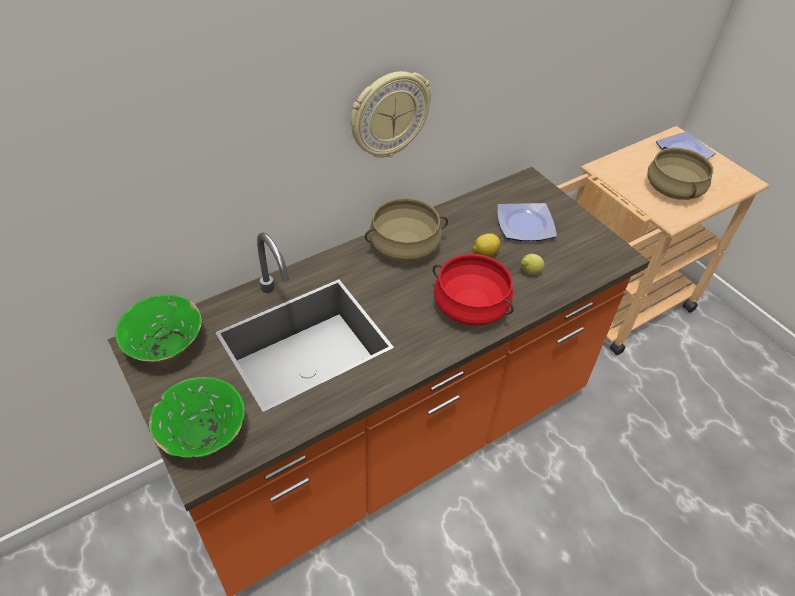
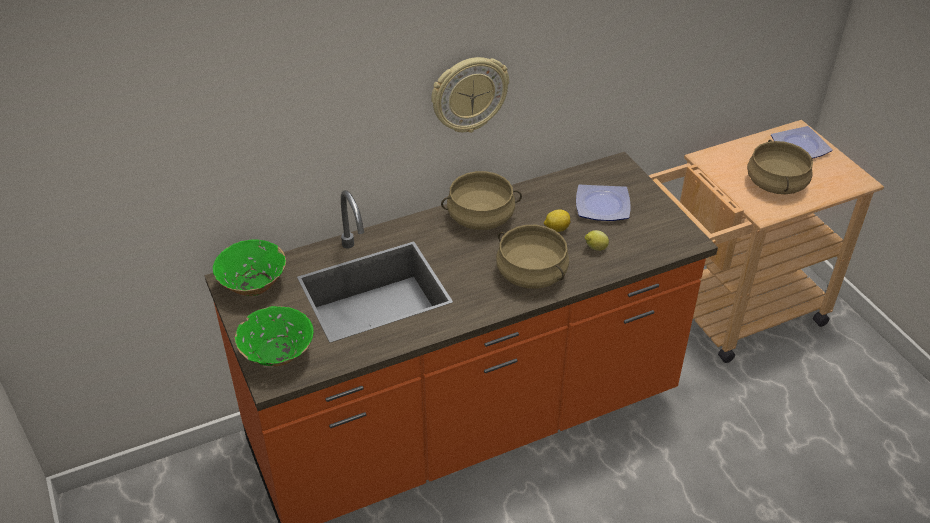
camera: 10 degrees right, 5 degrees down
(470, 306) = (531, 274): red cooking pot -> beige cooking pot

